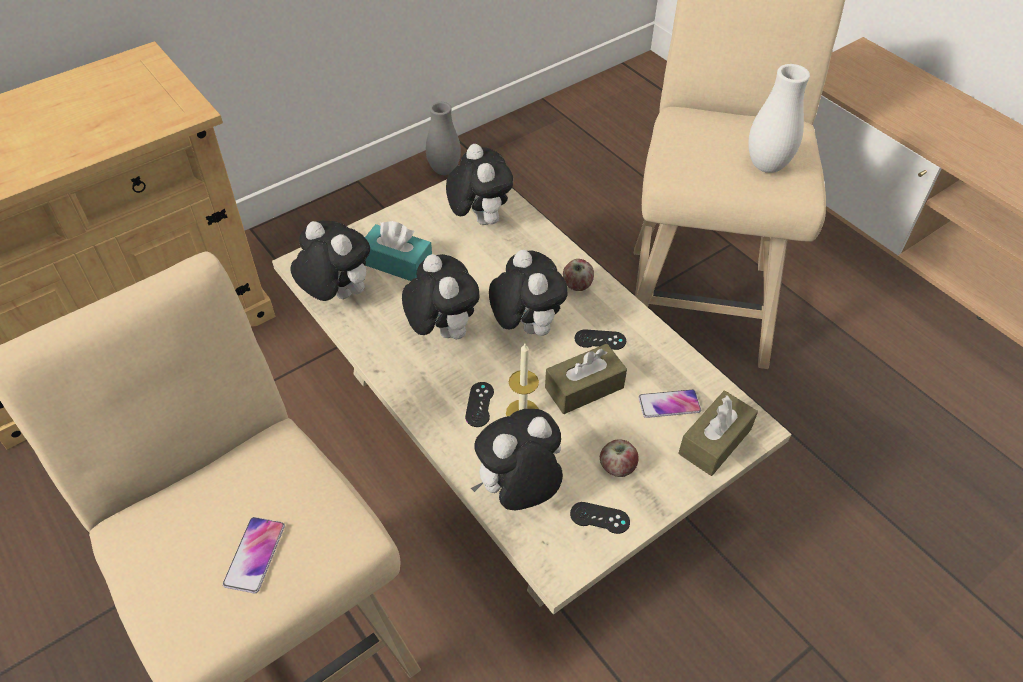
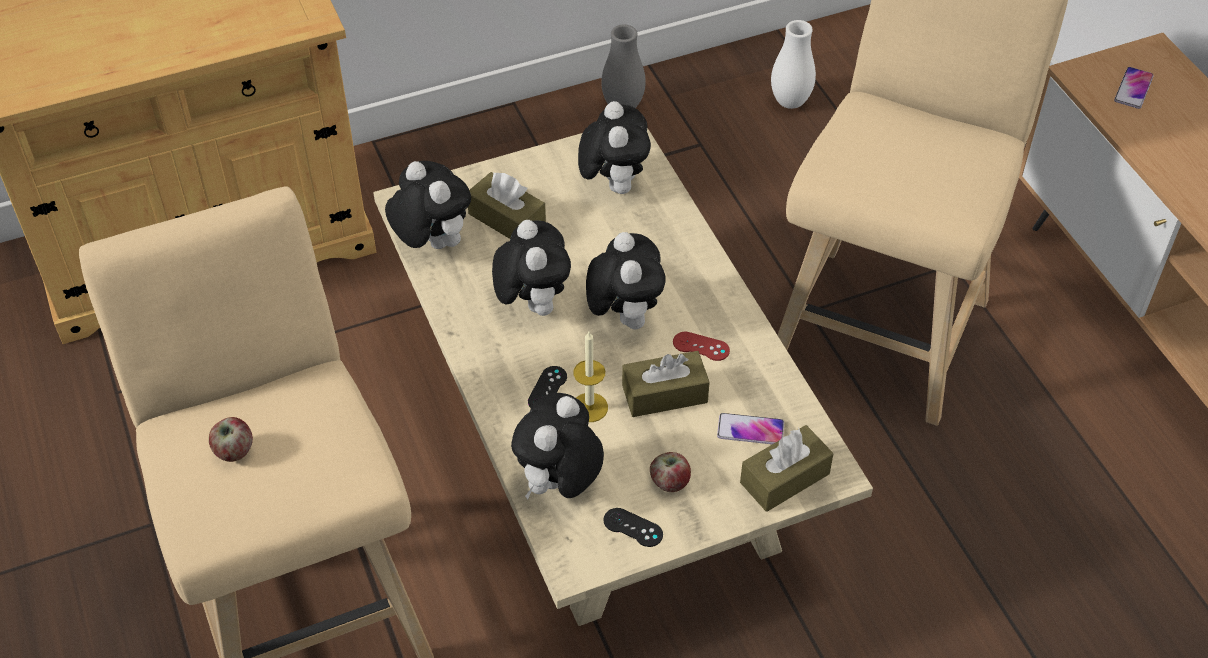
camera: 15 degrees right, 0 degrees up
(255, 555) = (276, 476): phone -> phone (1133, 89)
(397, 263) = (507, 219): turquoise tissue box -> brown tissue box
(518, 491) = (559, 484): plush toy -> plush toy turned 45 degrees counterclockwise
(577, 285) = (697, 281): apple -> apple (234, 451)
(600, 340) = (701, 346): black game controller -> red game controller
(766, 166) = (935, 184): white vase -> white vase (790, 102)

